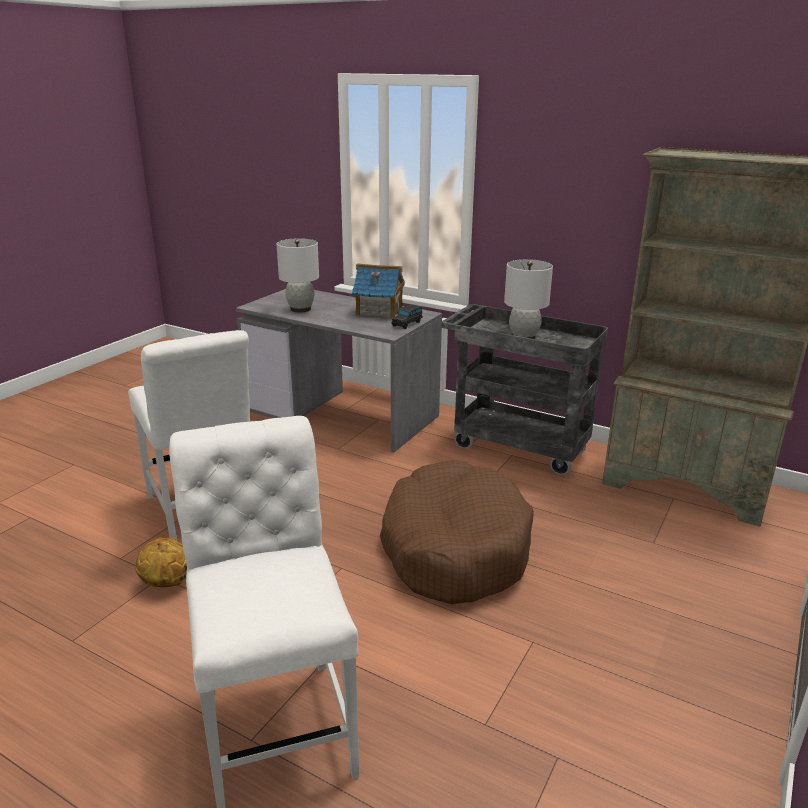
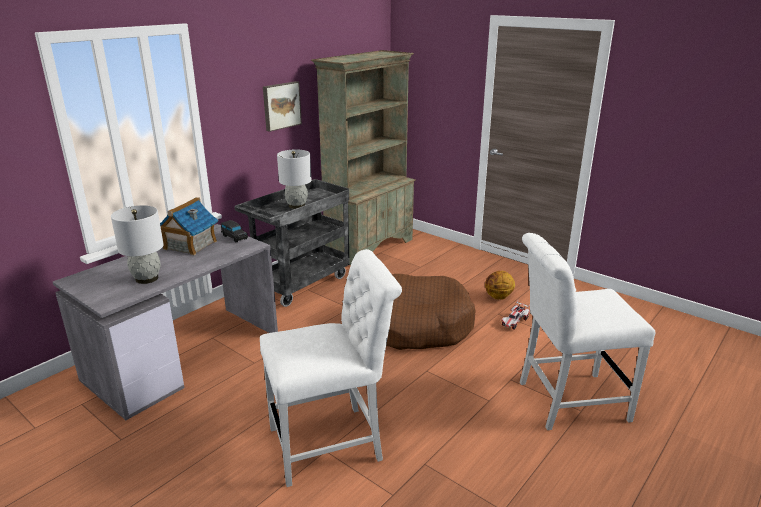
camera: 80 degrees left, 0 degrees up
(166, 583) = (434, 459): basketball -> basketball (498, 297)
(511, 664) = (514, 322): none -> toy car
(597, 206) = (281, 105): none -> picture

